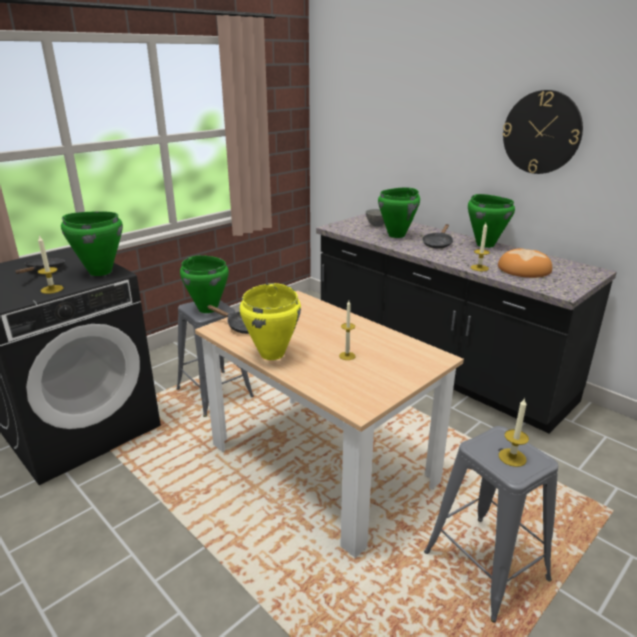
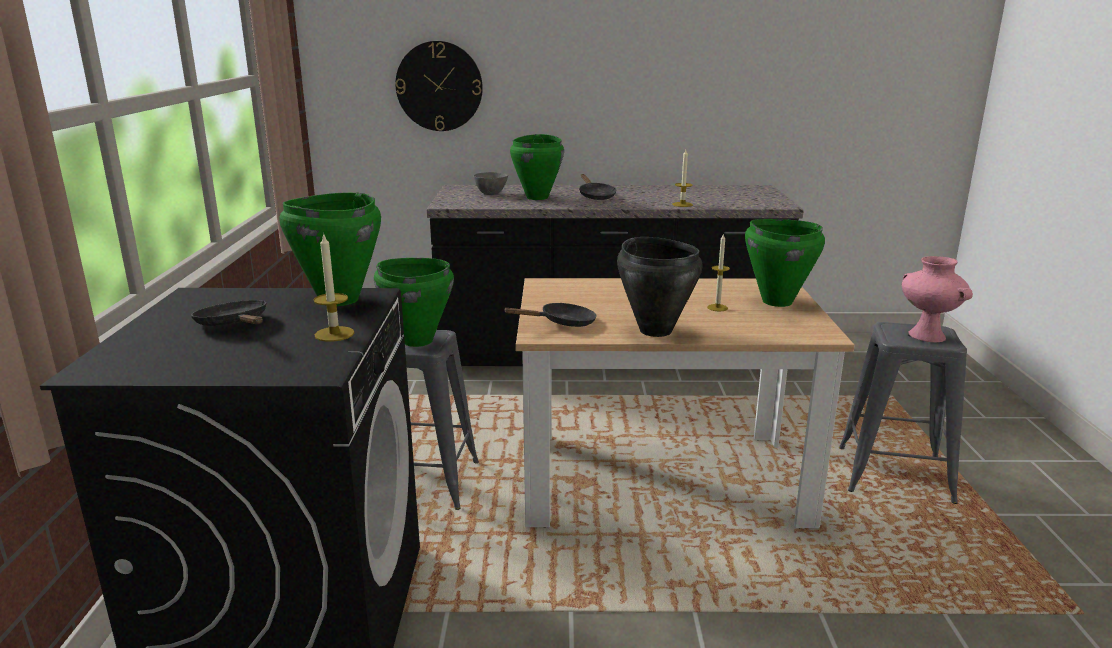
camera: 45 degrees left, 5 degrees down
(272, 354) = (655, 330): yellow cooking pot -> black cooking pot
(485, 244) = (635, 188): green cooking pot -> green cooking pot (776, 301)
(512, 457) = (925, 336): candle -> pink vase
(524, 269) = (715, 197): bread -> none
(541, 132) = (673, 52): wall clock -> wall clock (439, 86)

